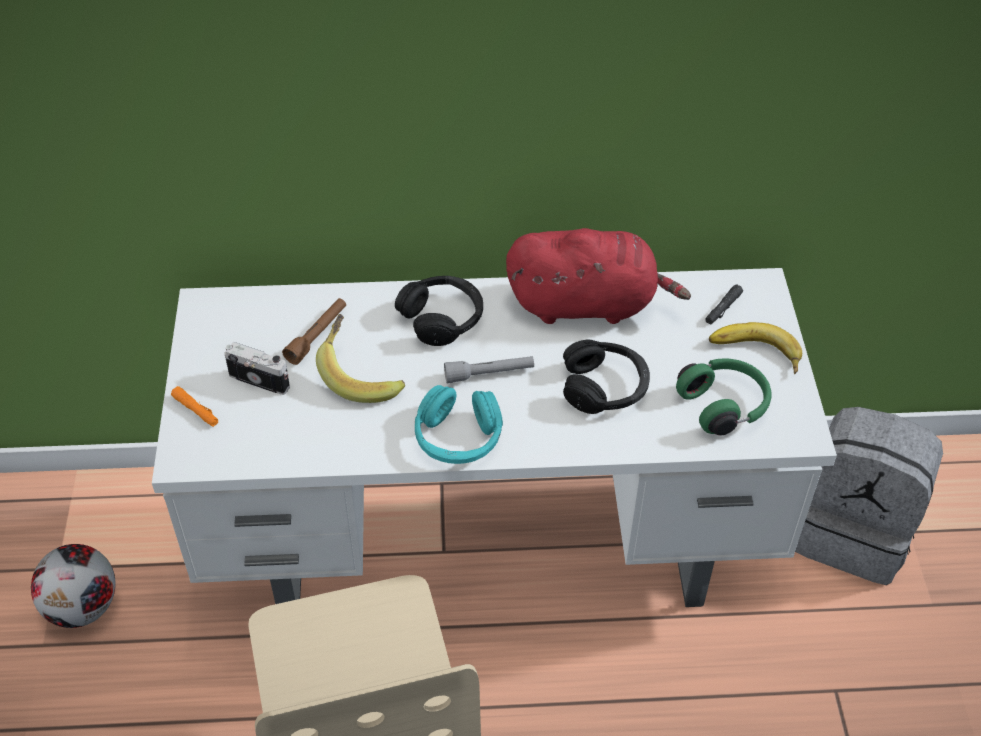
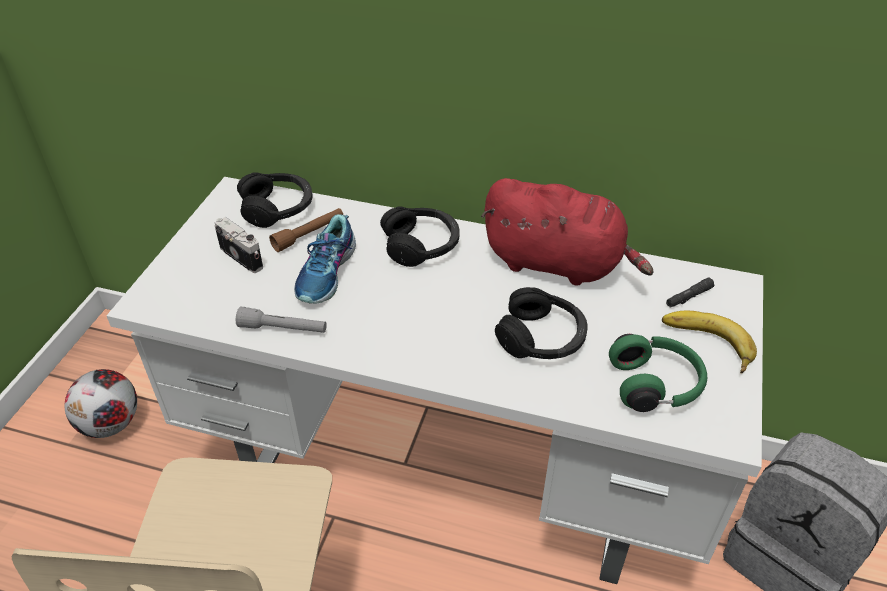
camera: 20 degrees right, 5 degrees down
(196, 410) = (177, 268): orange flashlight -> none
(265, 313) = (278, 208): none -> black headphones
(361, 374) = (327, 273): banana -> shoe
(458, 438) = (382, 347): turquoise headphones -> none
(489, 374) = (439, 300): grey flashlight -> grey flashlight (283, 329)

